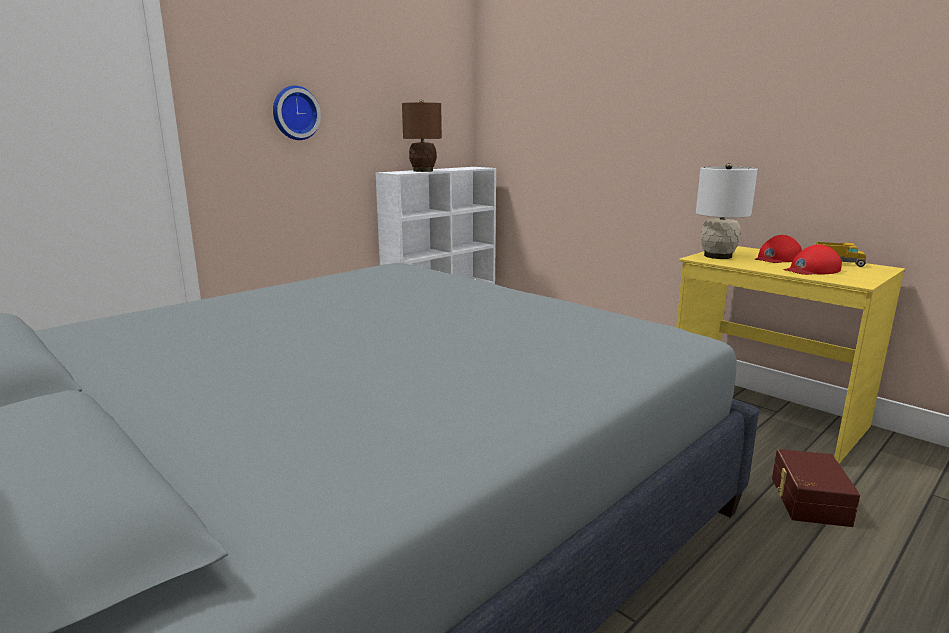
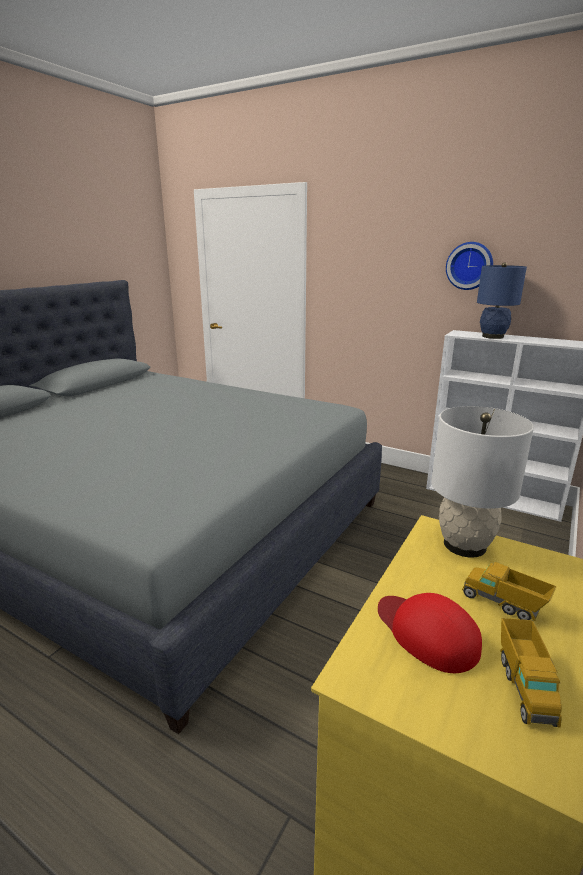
camera: 75 degrees right, 5 degrees up
(294, 113) = (385, 273): wall clock -> wall clock (469, 266)
(423, 171) = (492, 336): brown table lamp -> blue table lamp
(776, 258) = (503, 604): red cap -> toy truck
(807, 500) = (208, 821): brown storage box -> none

